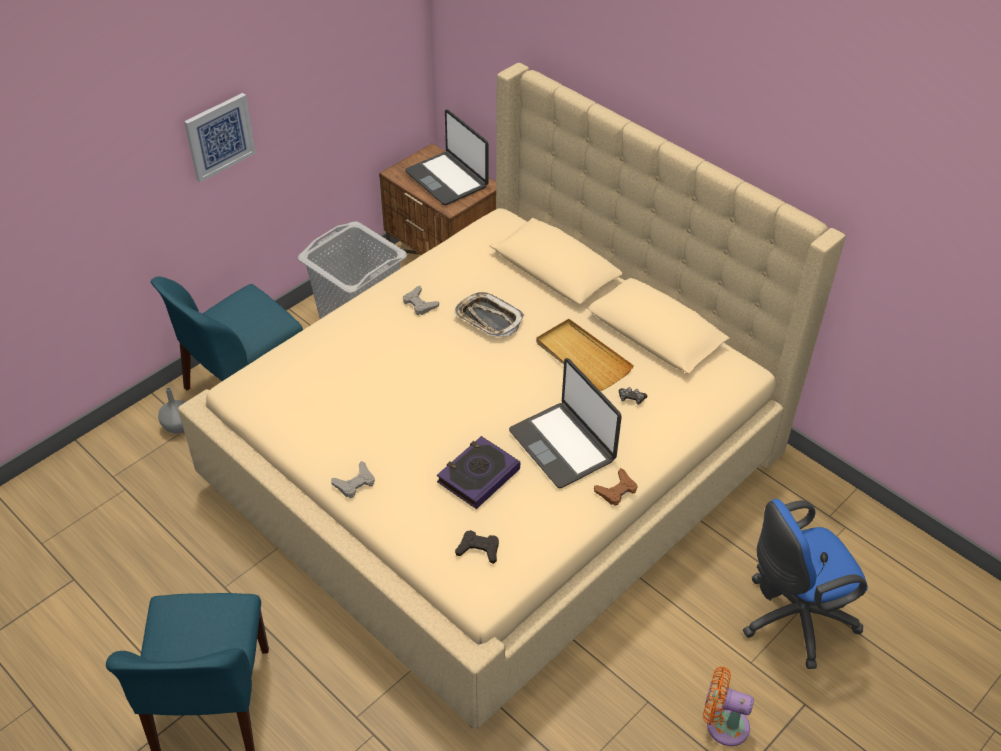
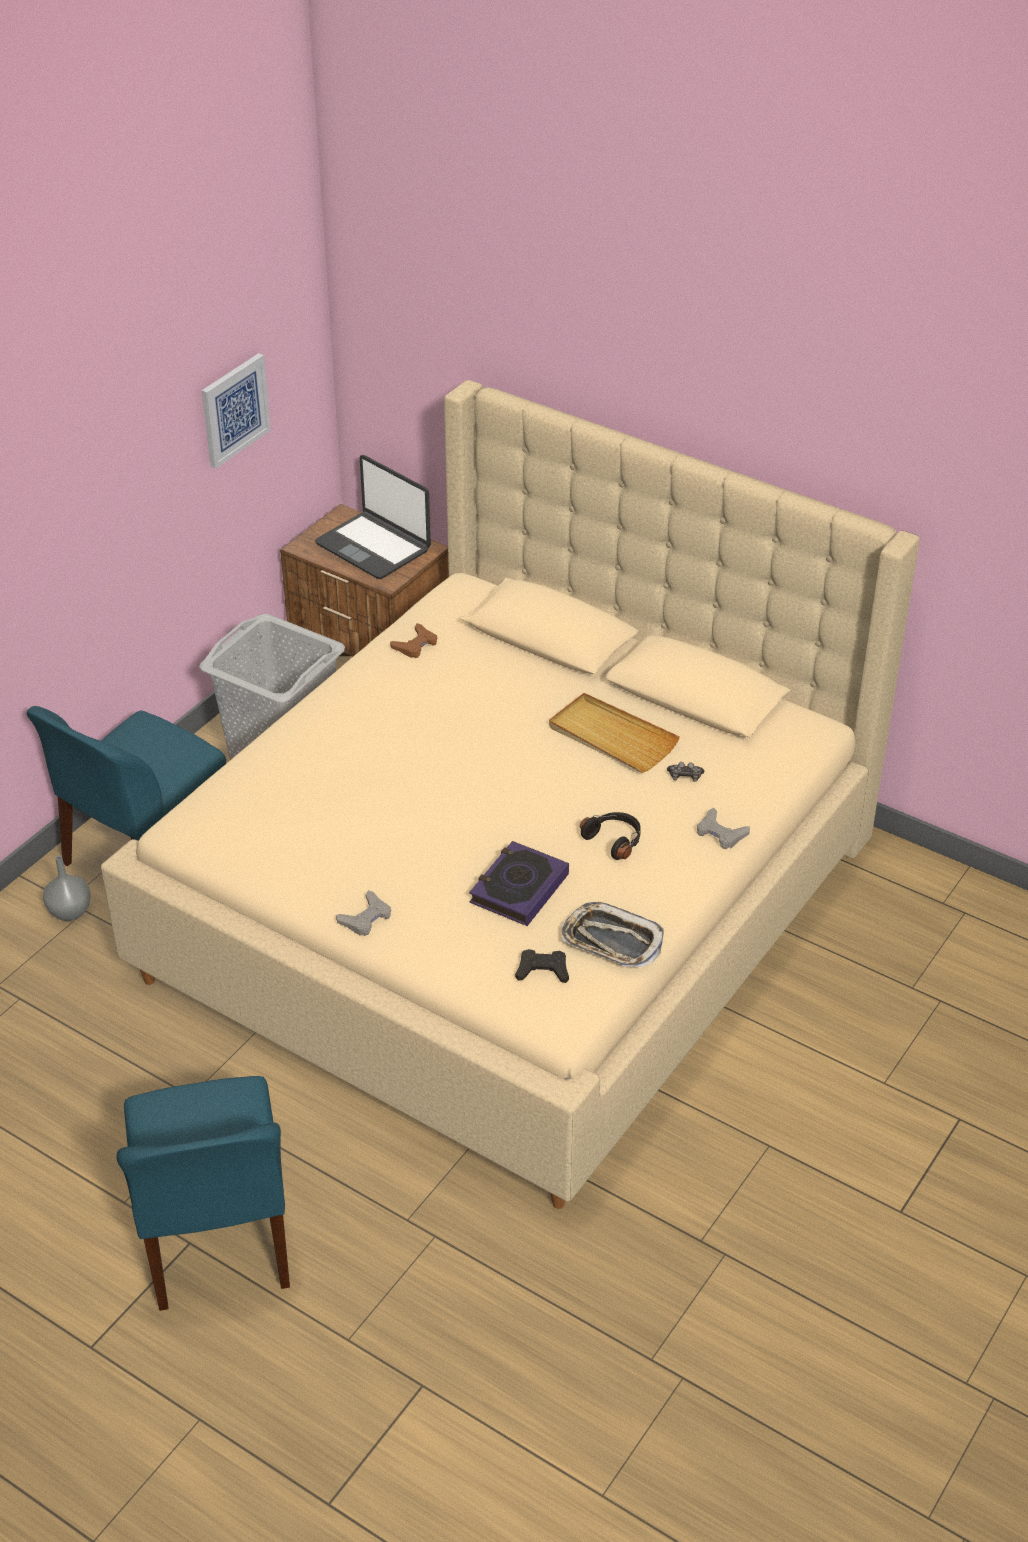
camera: 10 degrees left, 5 degrees down
(219, 136) = (98, 513): picture -> picture (234, 409)
(419, 304) = (386, 700): grey game controller -> grey game controller (720, 833)
(488, 319) = (480, 706): tray -> tray (612, 941)
(563, 445) = (614, 840): laptop -> black headphones
(616, 490) = (693, 882): brown game controller -> brown game controller (415, 645)
(723, 724) = (866, 1156): orange fan -> none
(791, 619) = (922, 1026): blue office chair -> none

